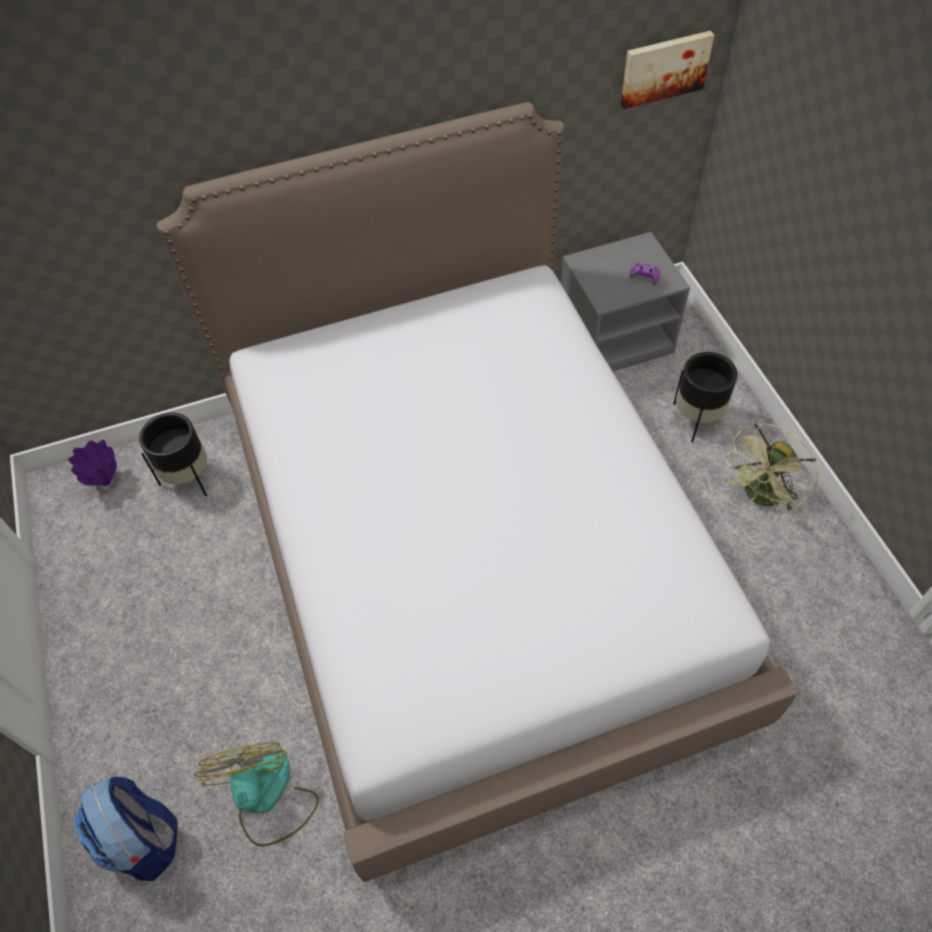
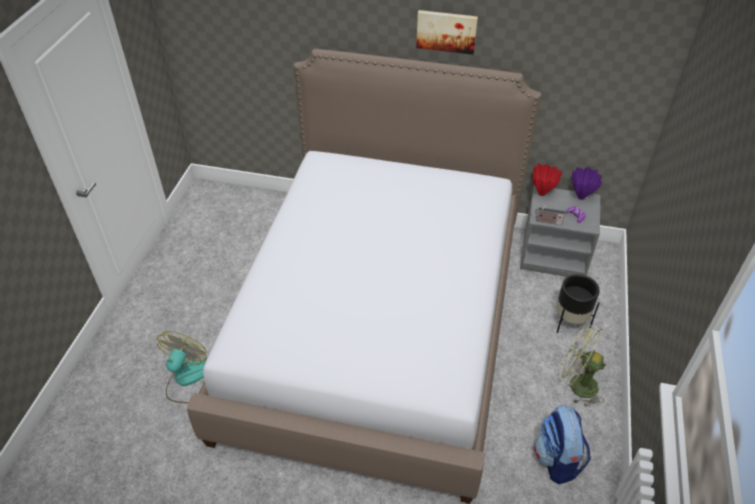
camera: 30 degrees right, 10 degrees down
(106, 481) = (227, 198): purple vase -> purple vase (581, 197)
(144, 840) = (121, 365): backpack -> backpack (557, 460)
(189, 479) = (265, 216): black planter -> none
(582, 264) = (542, 194): none -> red vase
(618, 301) = (547, 221): none -> radio
(664, 68) = (622, 86): picture -> picture (446, 31)
(760, 497) = (576, 384): green fan -> green fan turned 45 degrees clockwise

